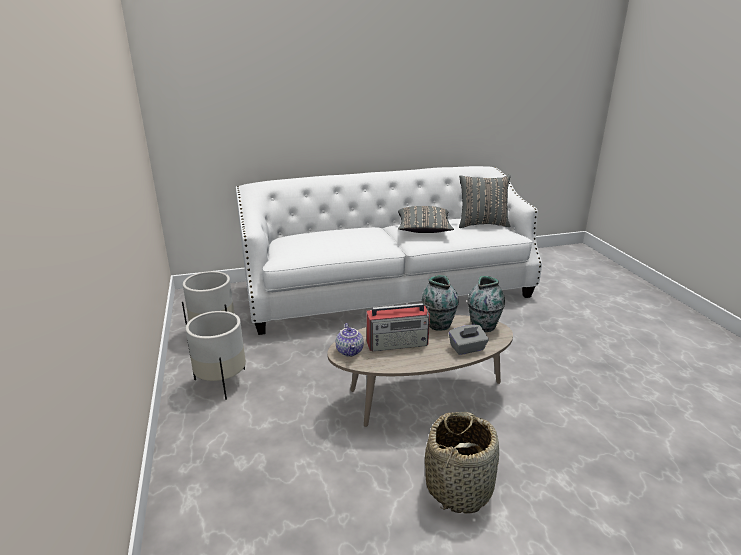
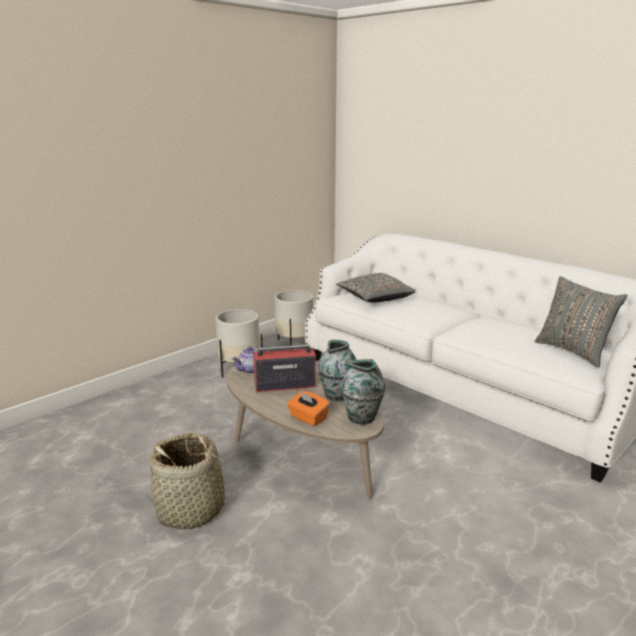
camera: 60 degrees right, 5 degrees down
(398, 343) = (284, 385): radio -> radio turned 120 degrees clockwise
(423, 230) = (493, 328): grey pillow -> grey pillow (374, 299)
(467, 348) = (308, 418): grey tissue box -> orange tissue box

